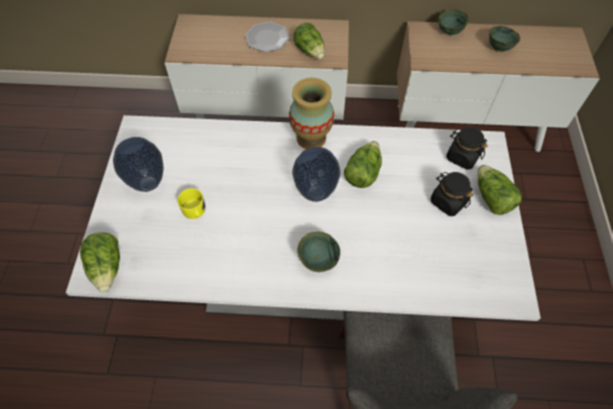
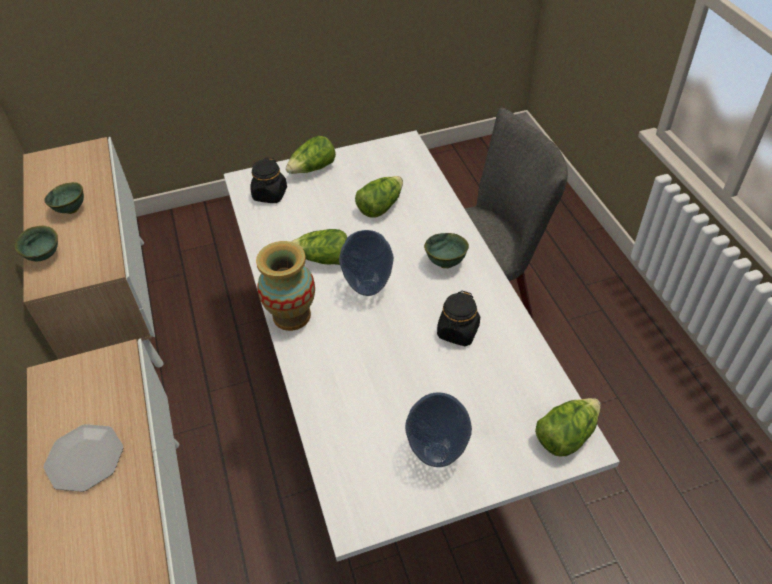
camera: 110 degrees left, 10 degrees down
(195, 211) = (448, 384): yellow mug -> none
(310, 51) = (108, 391): lettuce -> lettuce (380, 206)
(448, 201) = (330, 194): black jar -> black jar (458, 332)

